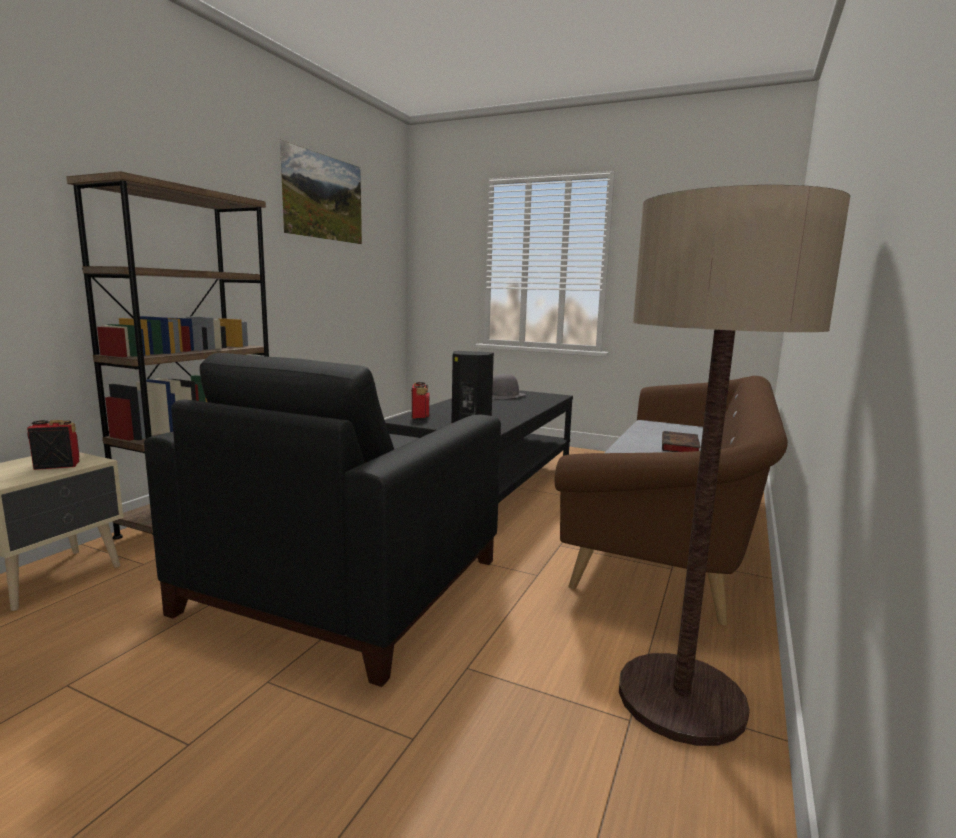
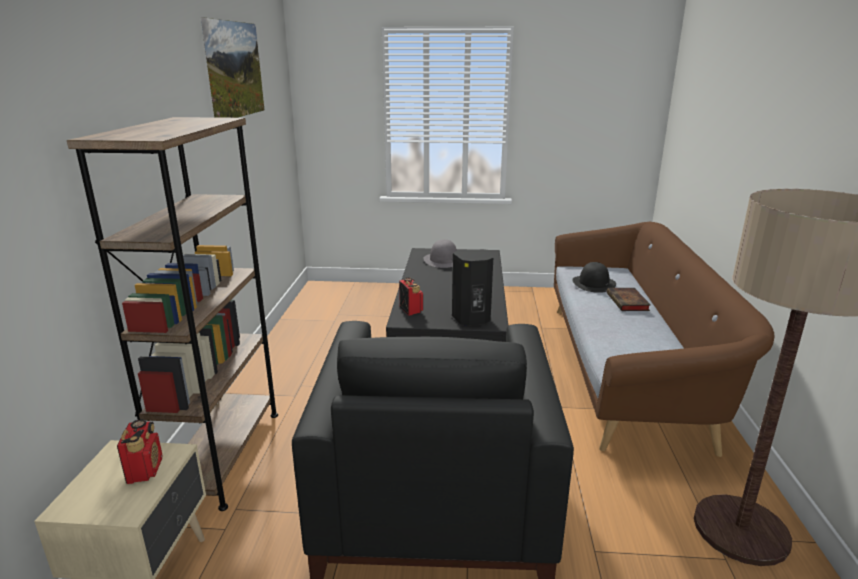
camera: 20 degrees left, 10 degrees up
(57, 465) = (145, 470): radio -> radio turned 120 degrees clockwise
(658, 431) = (594, 283): none -> black hat

